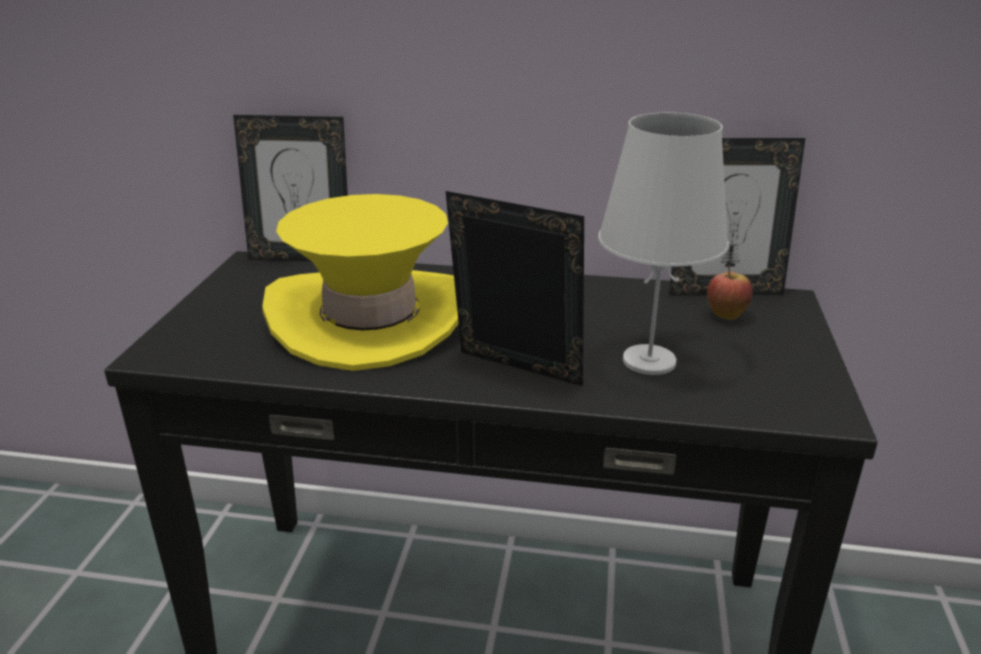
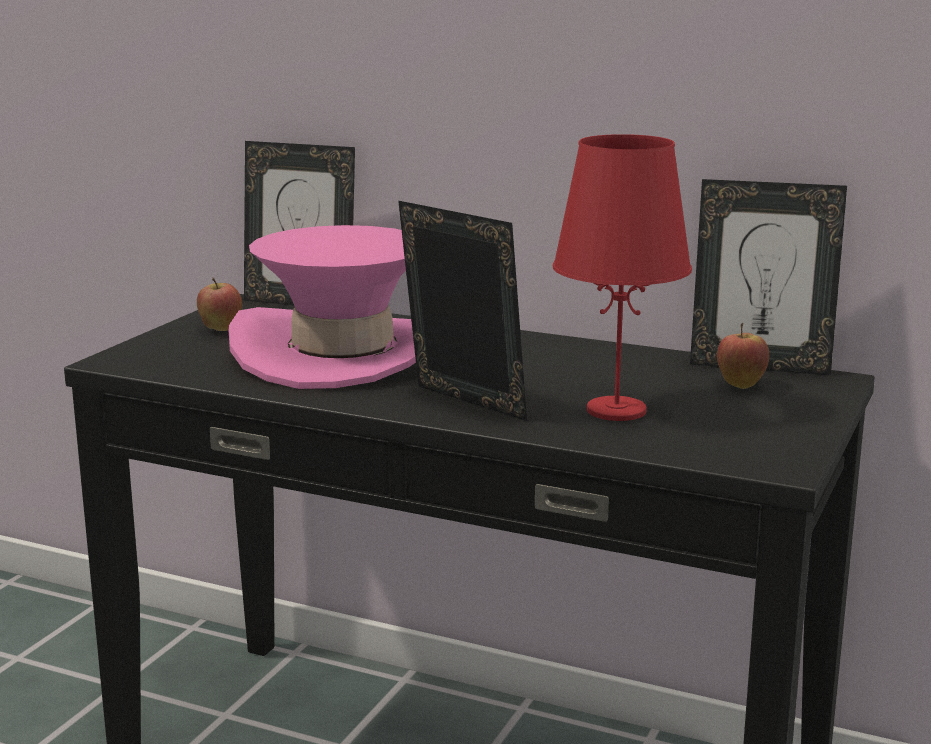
camera: 15 degrees right, 10 degrees down
(243, 300) = (221, 330): none -> apple
(370, 317) = (343, 353): yellow hat -> pink hat
(648, 361) = (615, 410): white table lamp -> red table lamp

